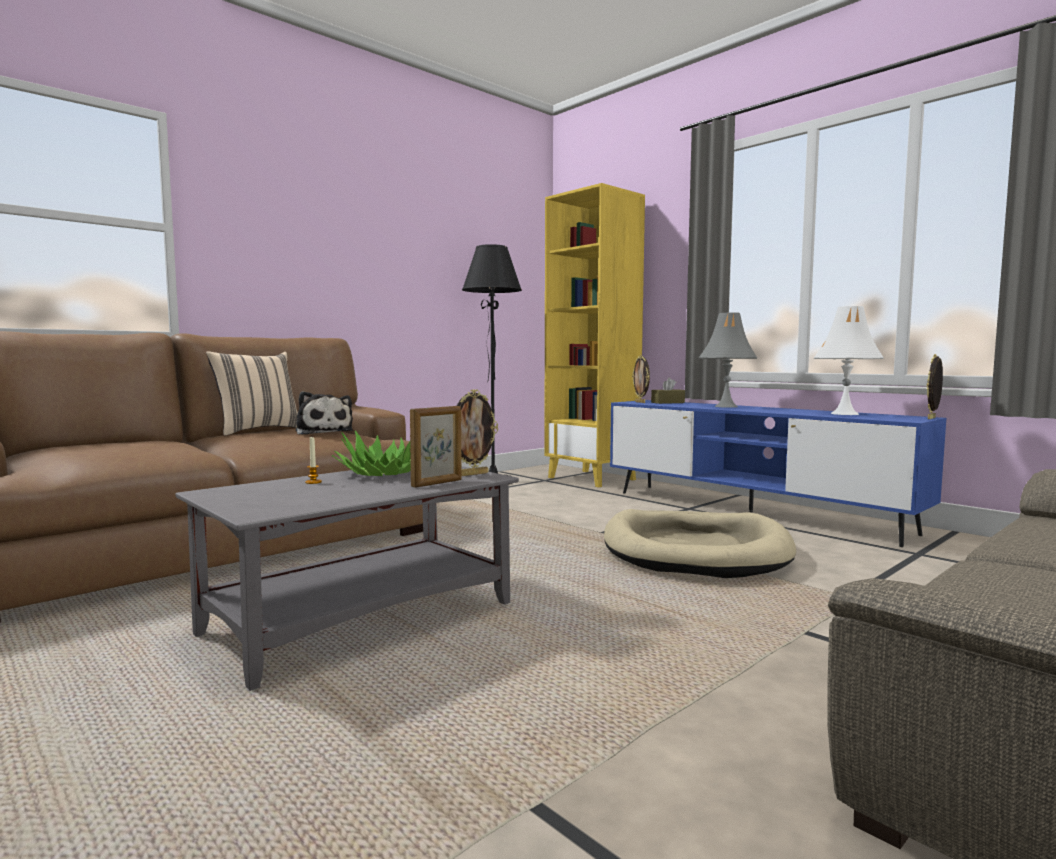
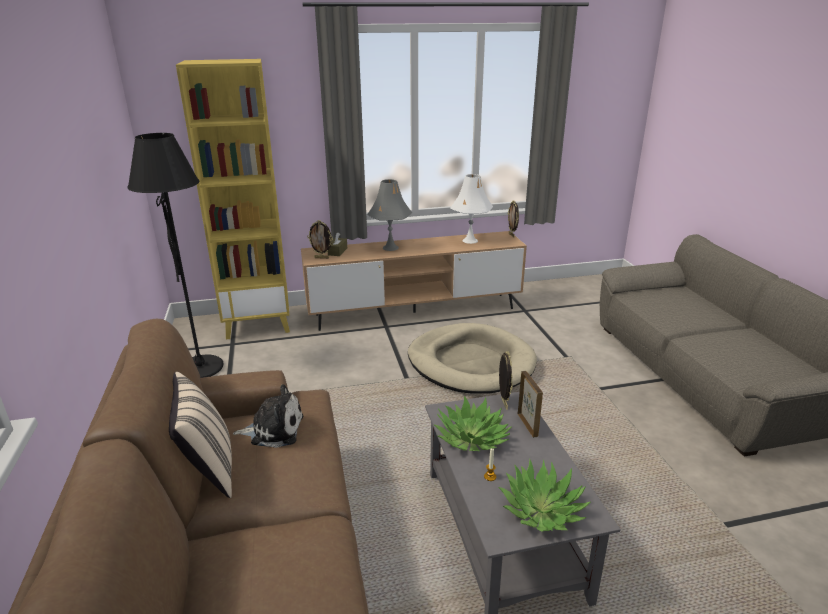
camera: 60 degrees left, 20 degrees up
(261, 498) = (542, 509): none -> potted plant
(750, 511) = (414, 312): blue tv stand -> brown tv stand

